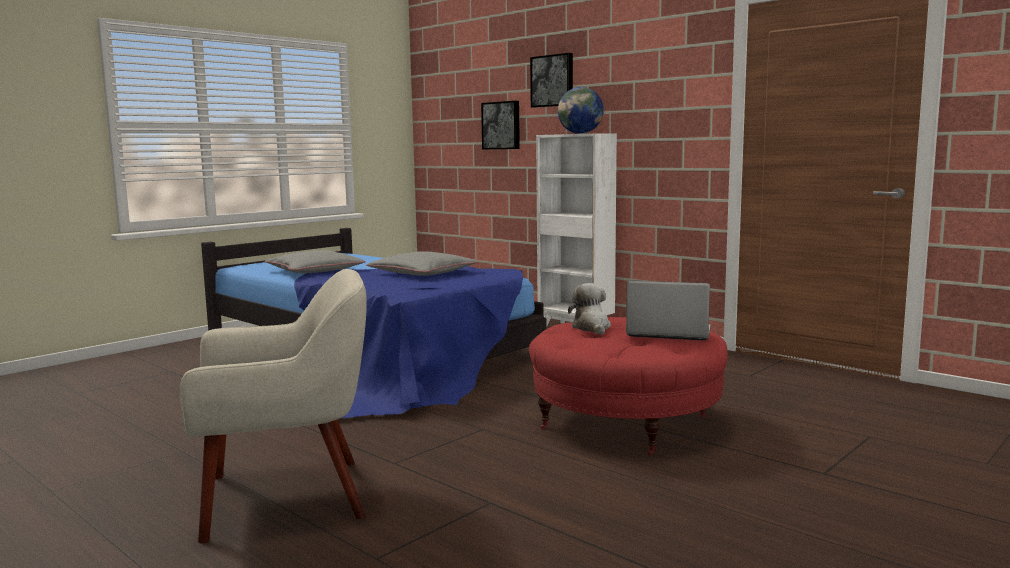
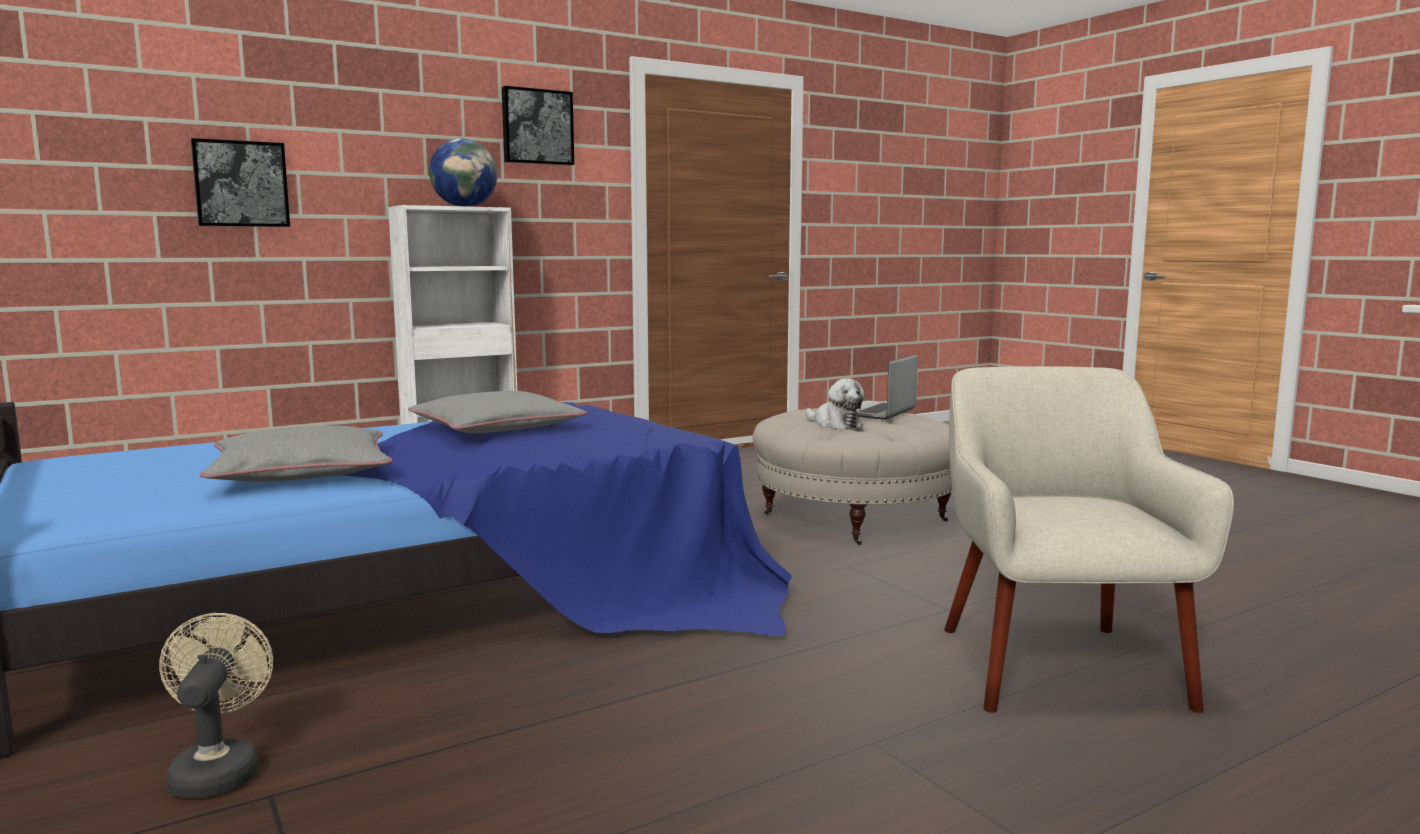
camera: 75 degrees left, 0 degrees up
(194, 363) = (218, 770): none -> beige fan
(553, 81) = (359, 120): picture -> picture (537, 127)
(591, 327) = (834, 424): plush toy -> plush toy turned 135 degrees counterclockwise
(625, 423) = (854, 517): red ottoman -> beige ottoman

